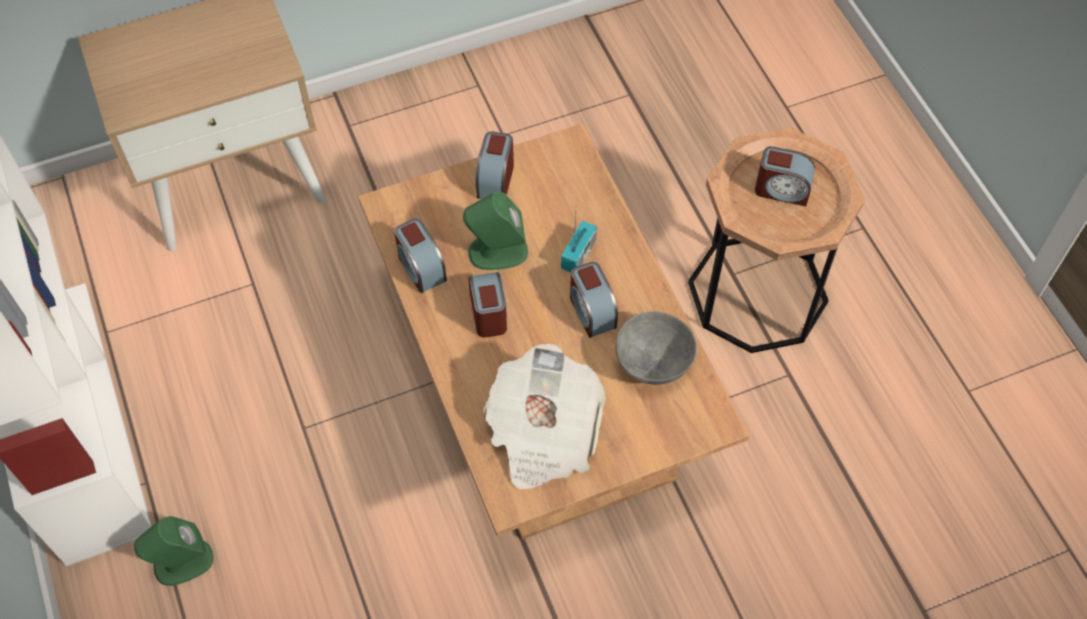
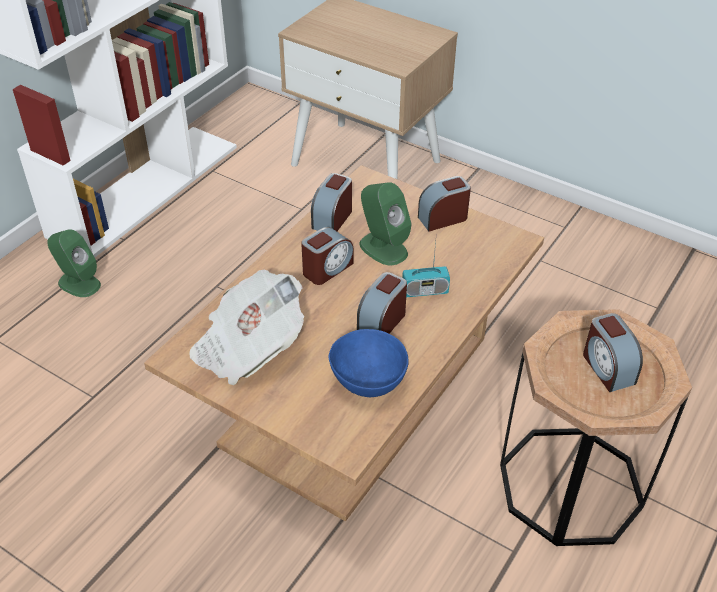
camera: 55 degrees right, 15 degrees down
(651, 363) = (367, 380): grey bowl -> blue bowl

